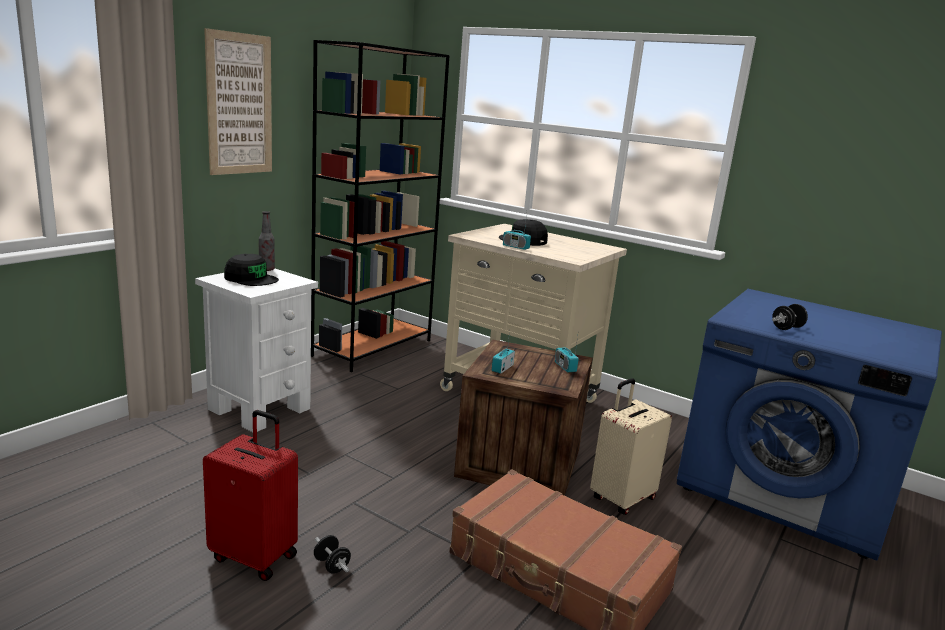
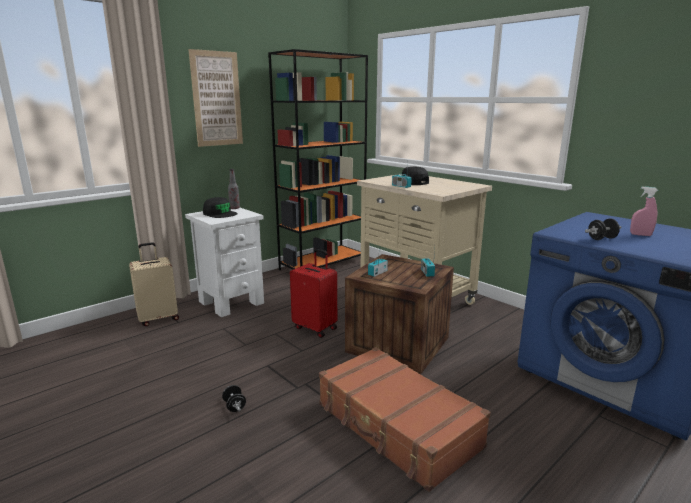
camera: 15 degrees right, 0 degrees up
(255, 556) = (188, 396): red suitcase -> red suitcase (316, 328)
(621, 498) = (469, 375): beige suitcase -> beige suitcase (158, 318)
(823, 322) = (640, 235): none -> pink spray bottle

